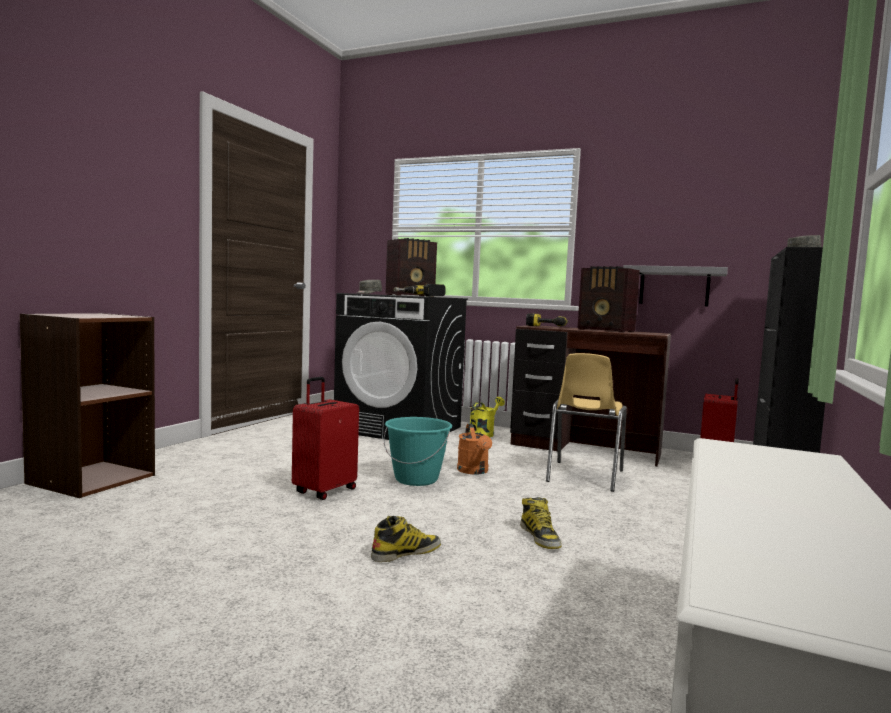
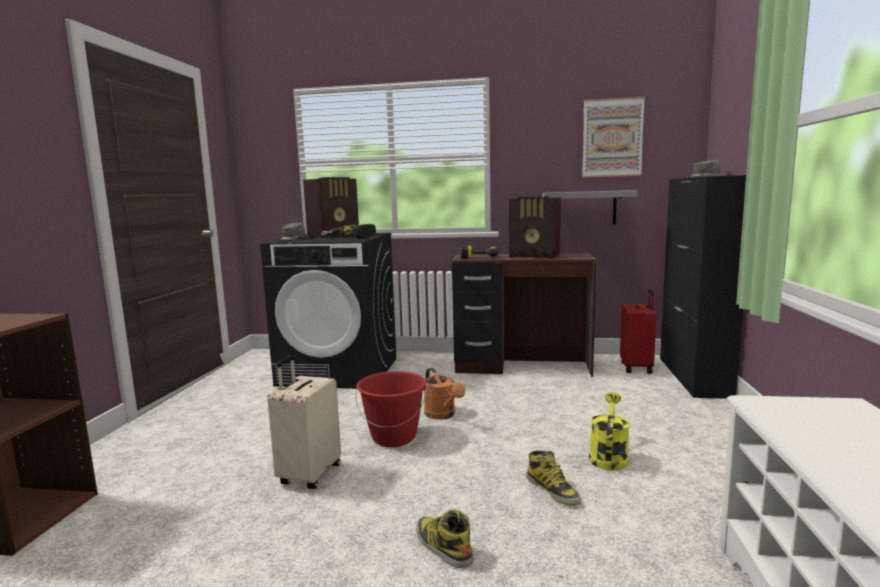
camera: 15 degrees left, 5 degrees up
(324, 491) = (309, 475): red suitcase -> beige suitcase
(406, 552) = (442, 546): boot -> boot turned 75 degrees counterclockwise
(416, 479) = (394, 437): turquoise bucket -> red bucket
(483, 434) = (423, 363): yellow watering can -> yellow watering can (608, 456)
(583, 476) = (541, 401): yellow chair -> none
(709, 212) = (612, 138): none -> picture

